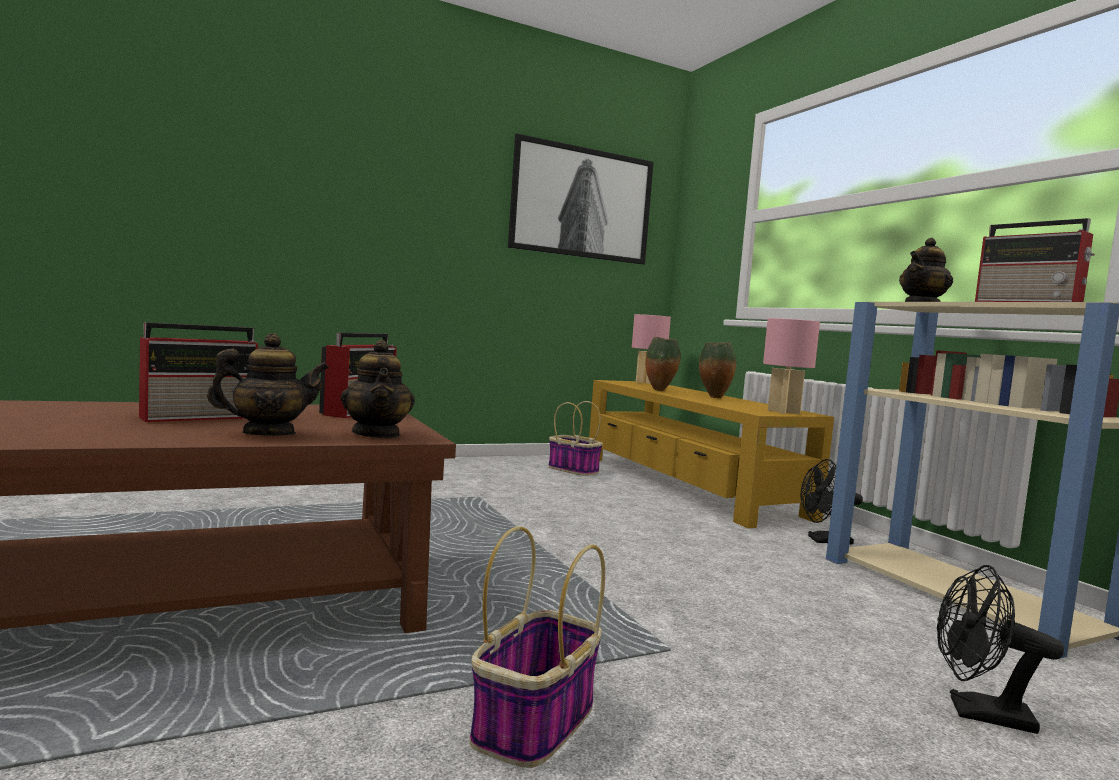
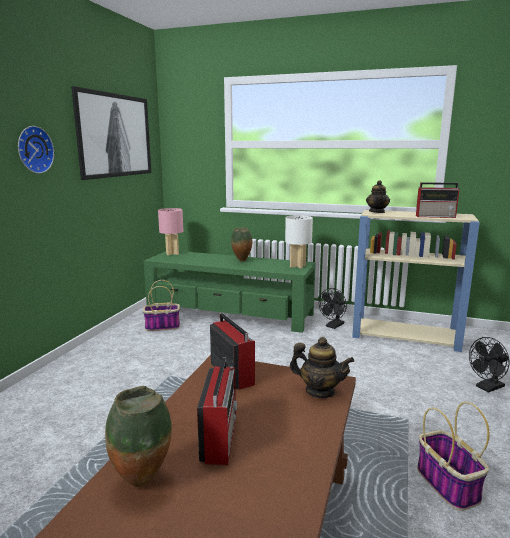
camera: 45 degrees left, 10 degrees up
(268, 434) = (301, 426): teapot -> none
(441, 199) = (33, 149): none -> wall clock
(660, 391) = (207, 263): vase -> vase (143, 481)
(685, 485) = (229, 313): yellow tv stand -> green tv stand
(783, 412) = (297, 266): pink table lamp -> white table lamp

